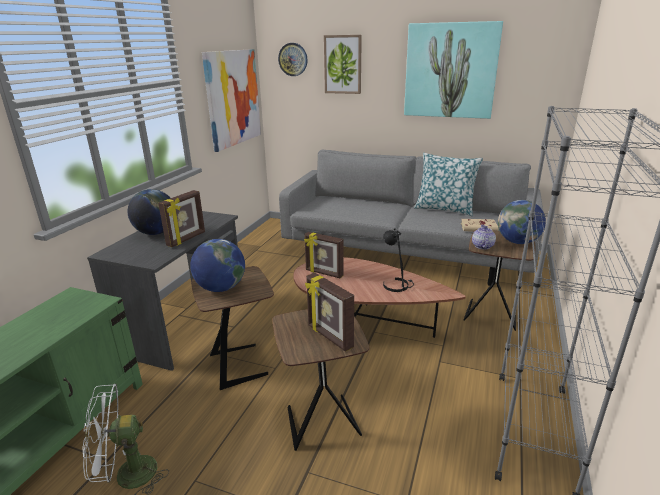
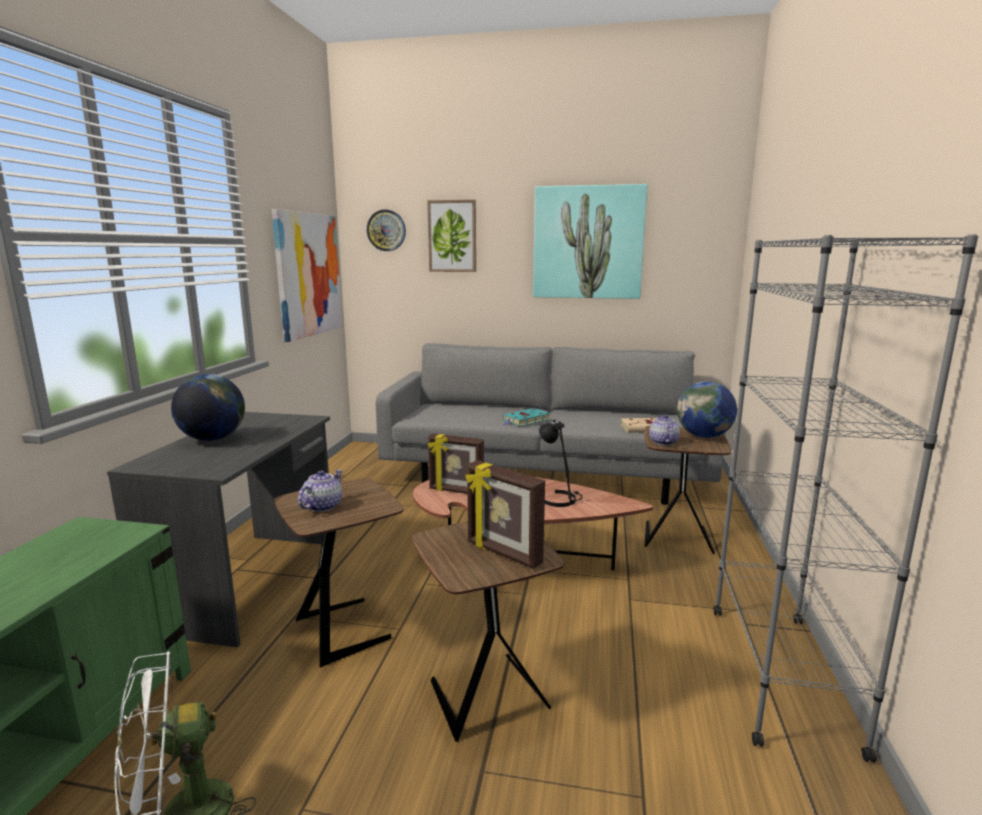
camera: 10 degrees left, 10 degrees down
(187, 239) = (262, 444): picture frame -> none
(221, 288) = (322, 506): globe -> teapot
(388, 215) = (525, 420): none -> turquoise book
(444, 209) = (594, 411): pillow -> none

